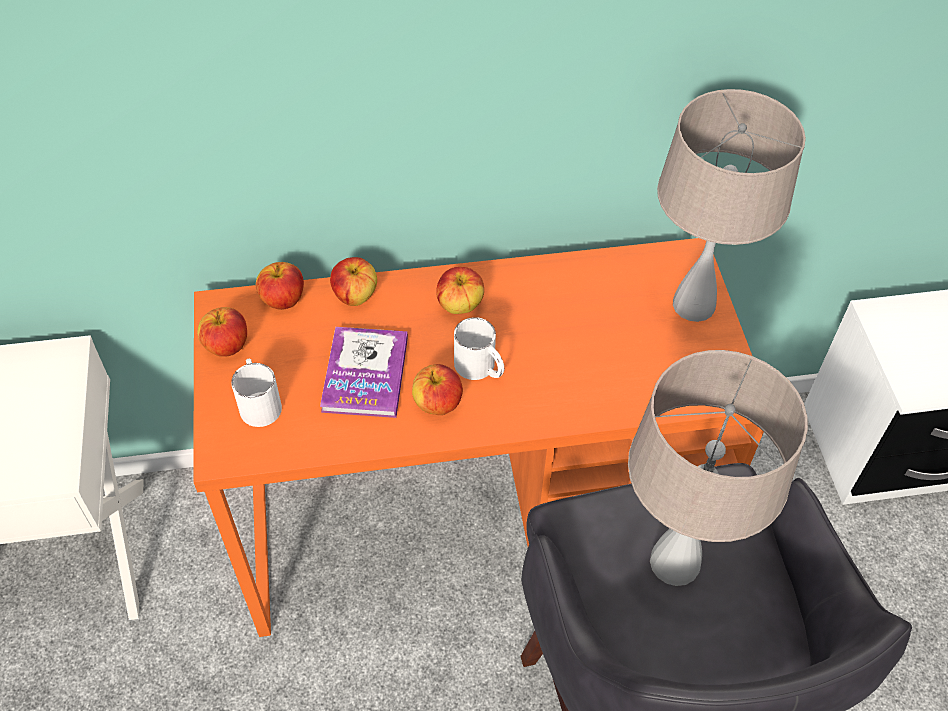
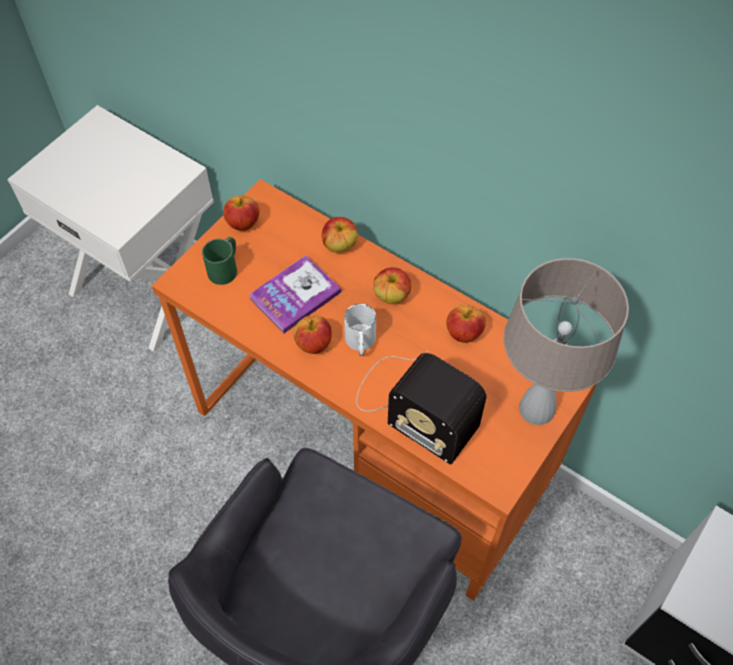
camera: 45 degrees right, 5 degrees up
(259, 402) = (225, 267): white mug -> green mug
(283, 300) = (299, 218): apple -> apple (464, 333)
(592, 384) = (413, 405): none -> radio
(676, 562) = (339, 546): beige table lamp -> none

